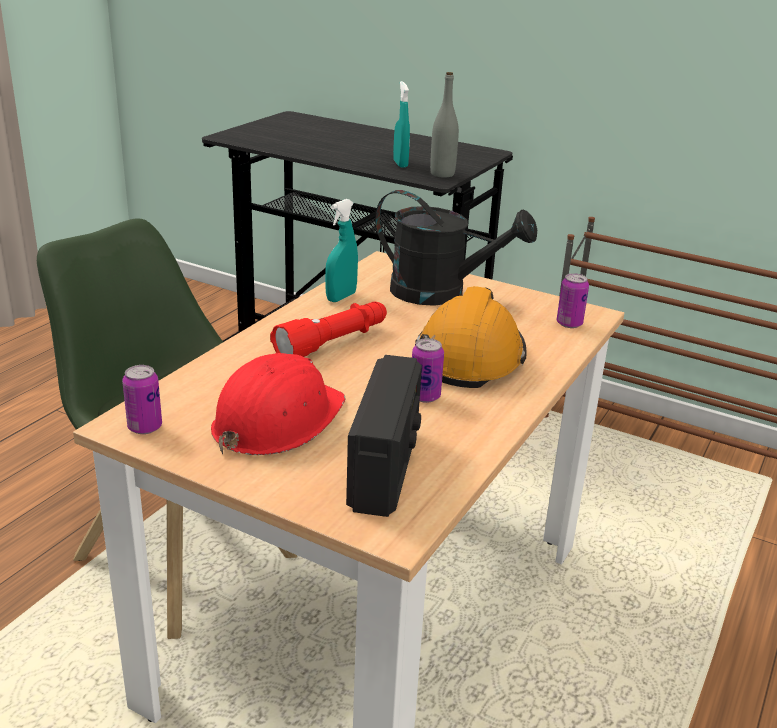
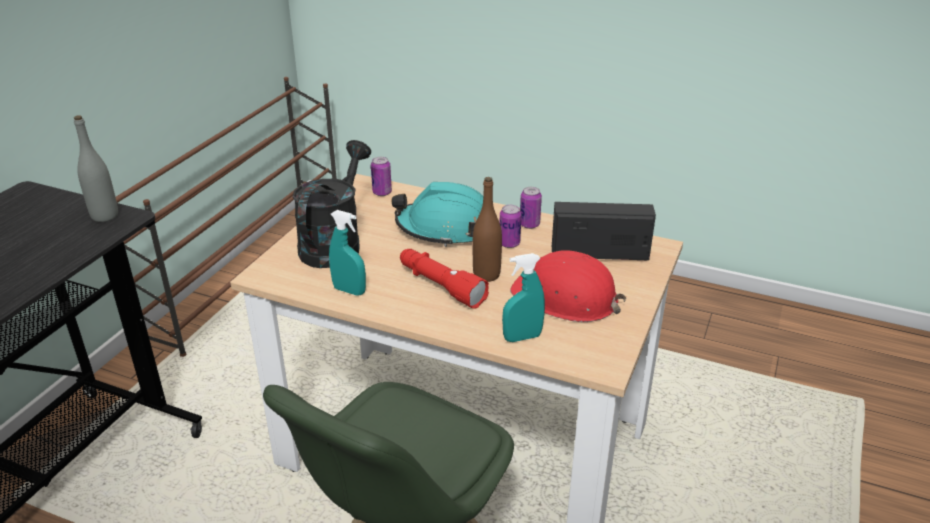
camera: 95 degrees left, 5 degrees up
(145, 427) = (603, 353): can -> can (529, 224)
(349, 372) = (486, 275): none -> brown bottle
(400, 164) = (57, 241): turquoise spray bottle -> turquoise spray bottle (522, 337)
(470, 356) = (445, 229): orange hard hat -> turquoise hard hat

